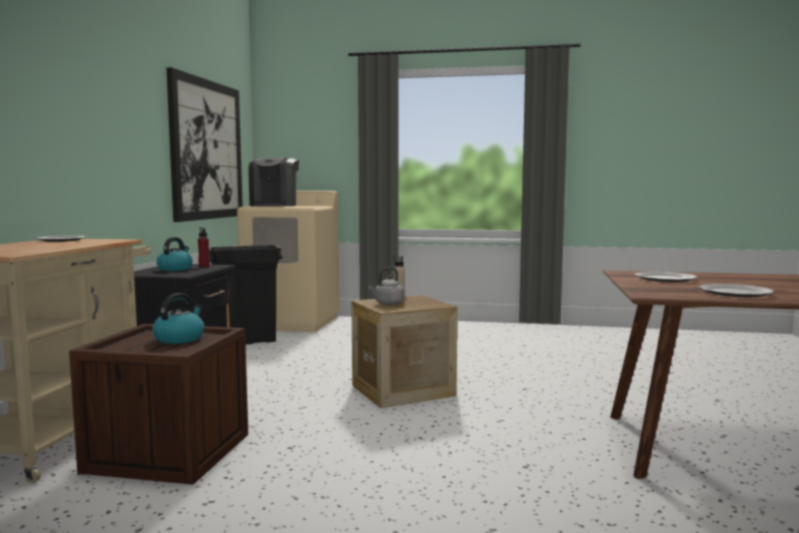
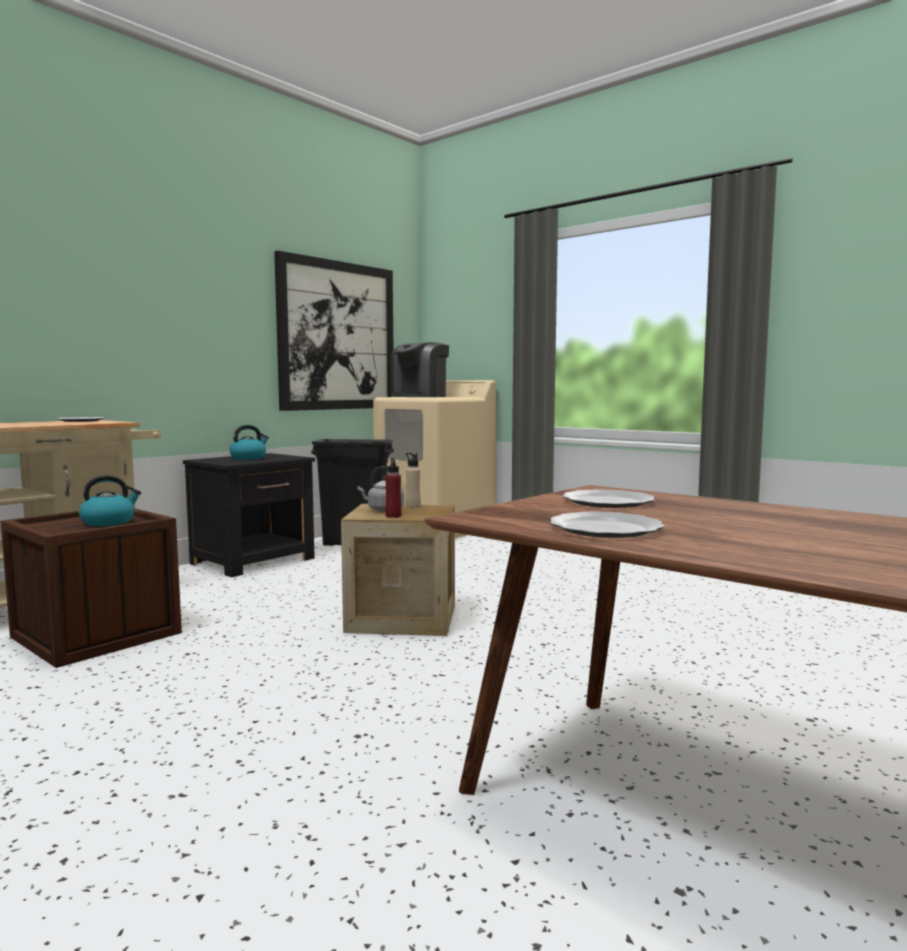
camera: 30 degrees right, 0 degrees up
(204, 266) = (281, 457): red bottle -> red bottle (393, 516)

